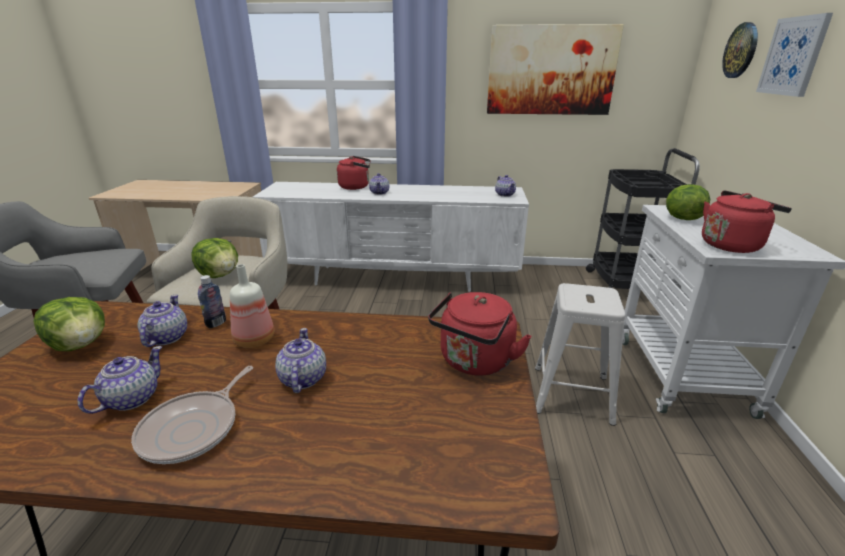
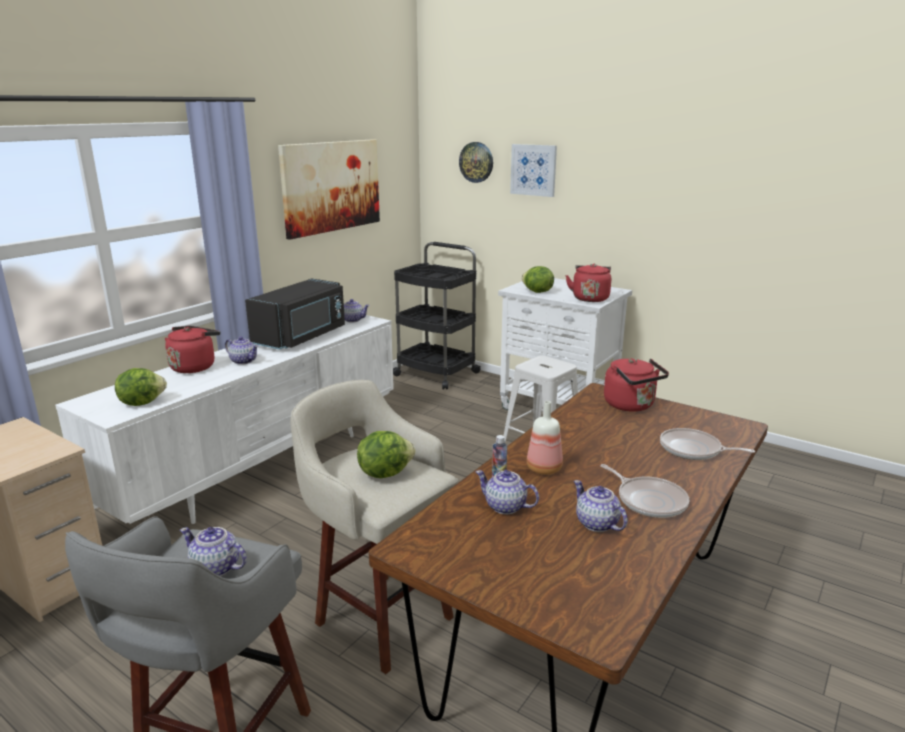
camera: 60 degrees left, 5 degrees down
(81, 344) = (480, 551): lettuce -> lettuce (142, 402)
(302, 379) = (614, 458): teapot -> teapot (216, 568)
(369, 445) = (693, 450): none -> frying pan
(445, 193) = (302, 337): none -> black microwave

